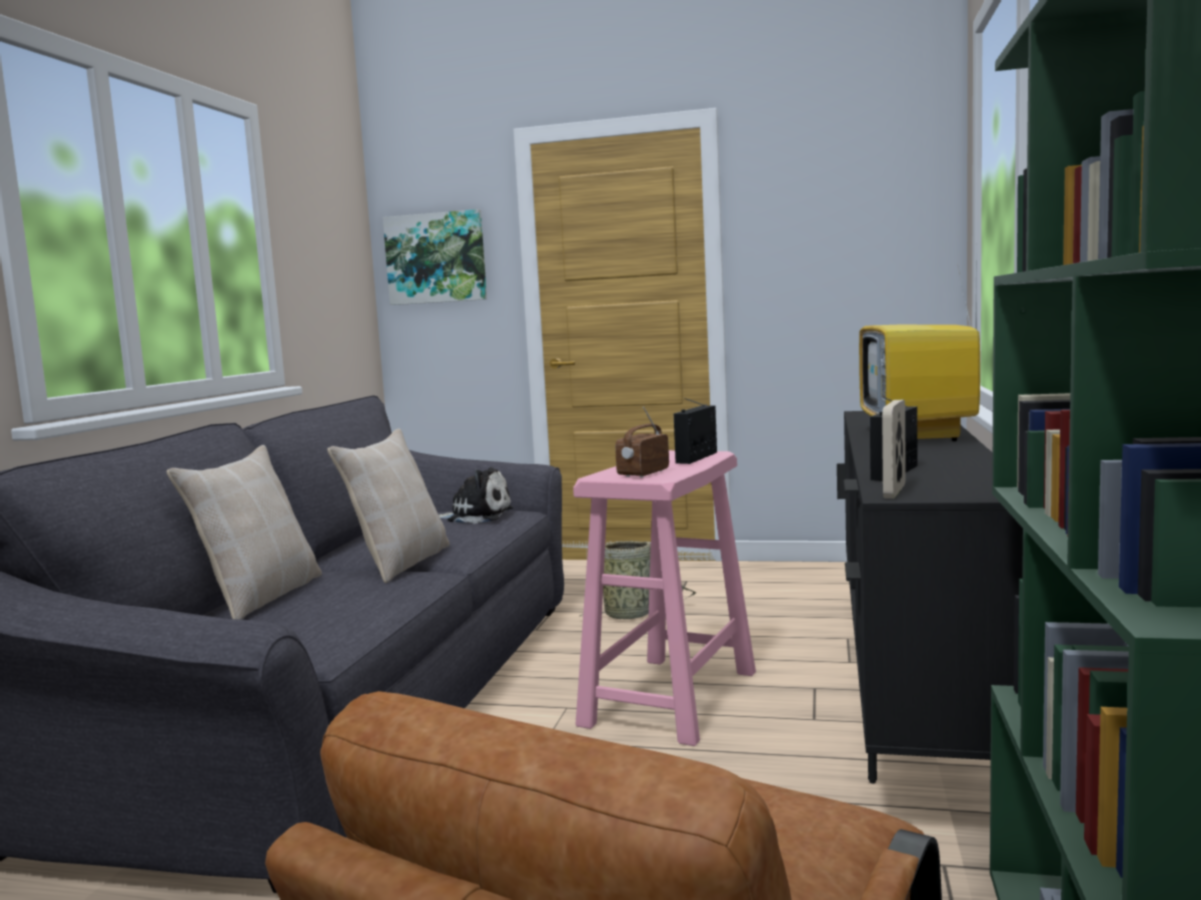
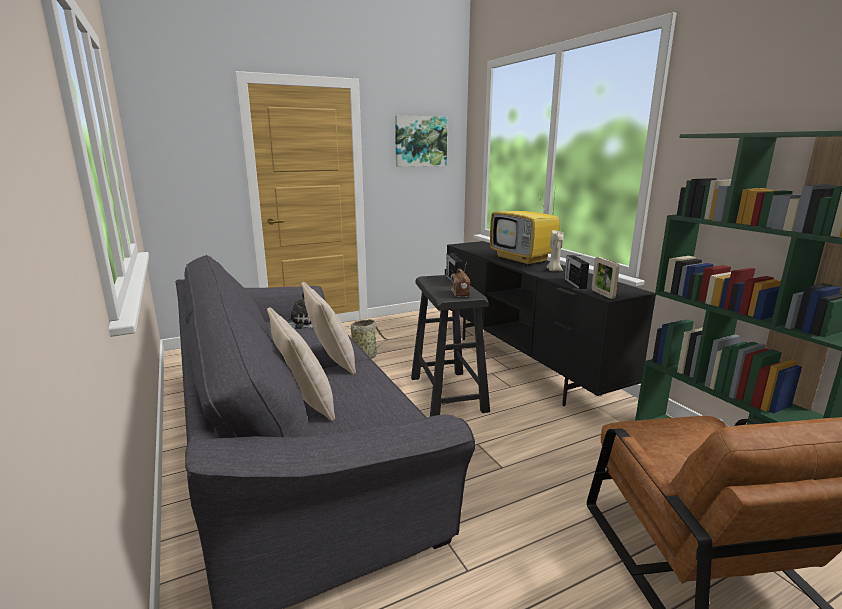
camera: 40 degrees left, 10 degrees up
(436, 258) = (181, 153): picture -> picture (420, 141)
(670, 698) = (448, 394): pink stool -> black stool
(925, 452) = (553, 270): none -> beige candle

